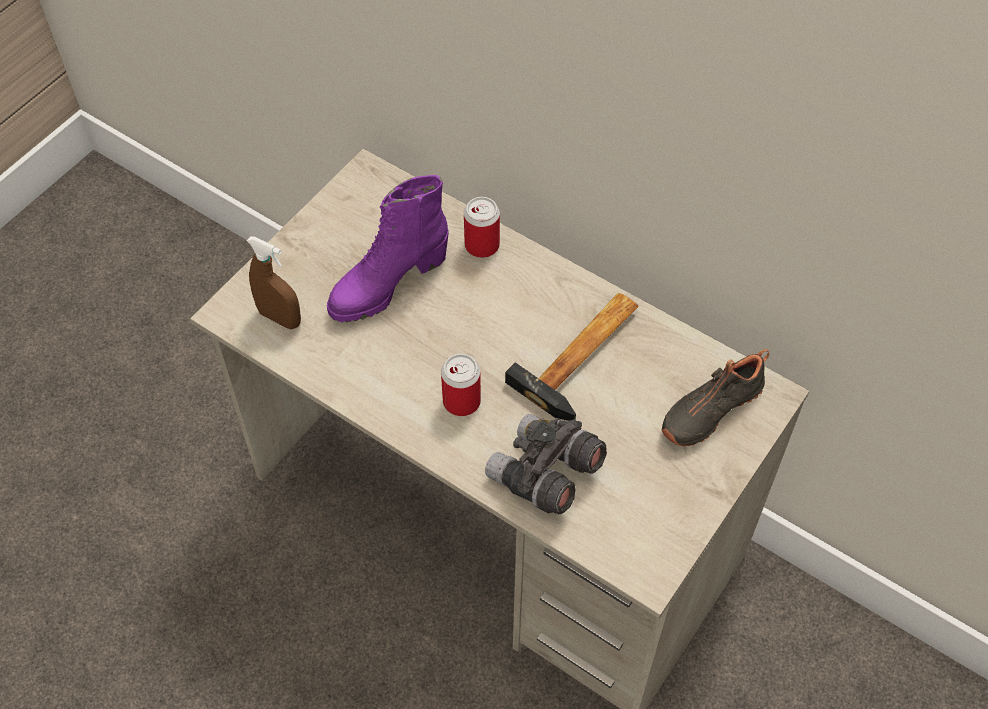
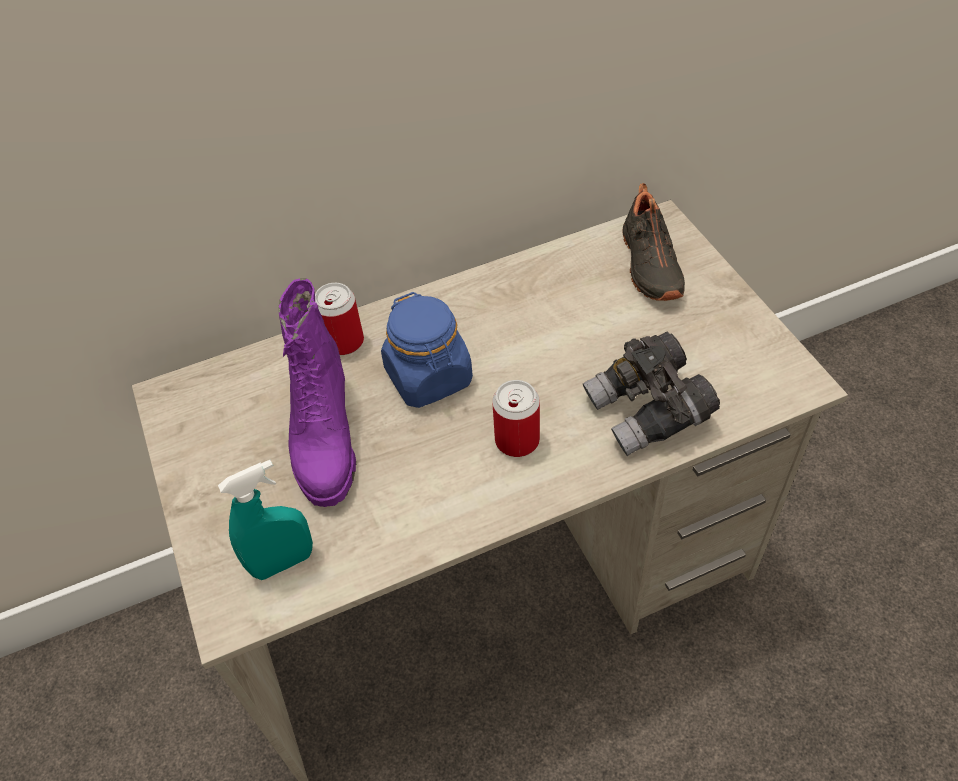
camera: 55 degrees left, 5 degrees down
(280, 318) = (283, 562): brown spray bottle -> turquoise spray bottle
(484, 316) = (429, 377): none -> blue jar
(585, 355) = (532, 322): hammer -> none

